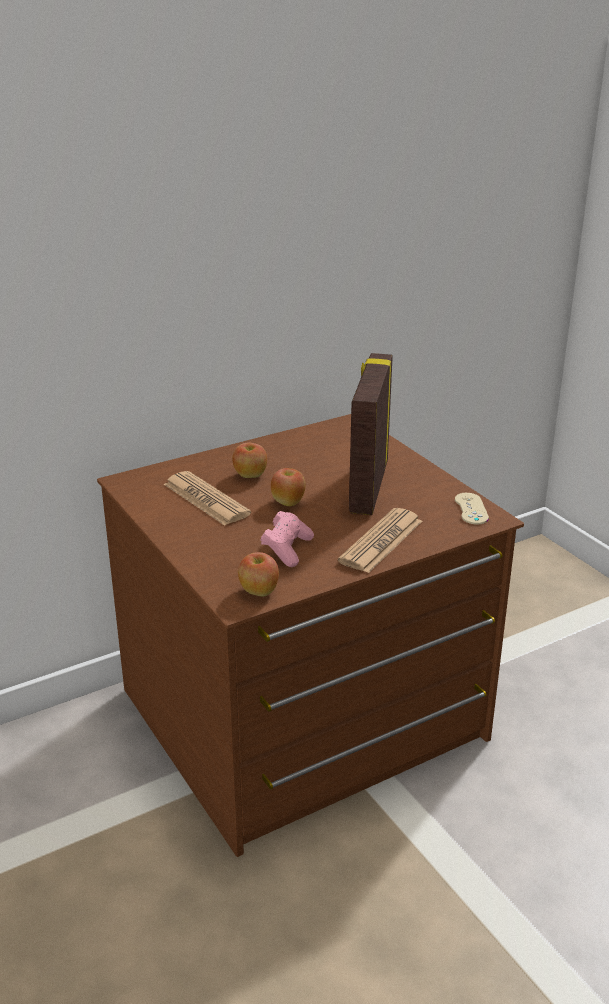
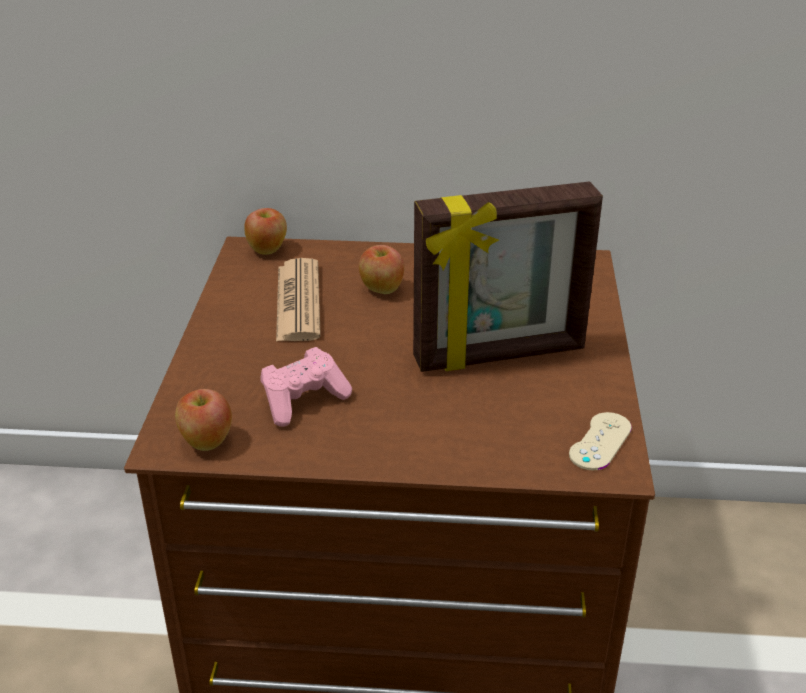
camera: 35 degrees right, 5 degrees up
(288, 502) = (381, 340): apple -> apple (267, 250)
(367, 487) = (500, 356): picture frame -> picture frame turned 150 degrees counterclockwise
(381, 541) = (424, 438): newspaper -> none

